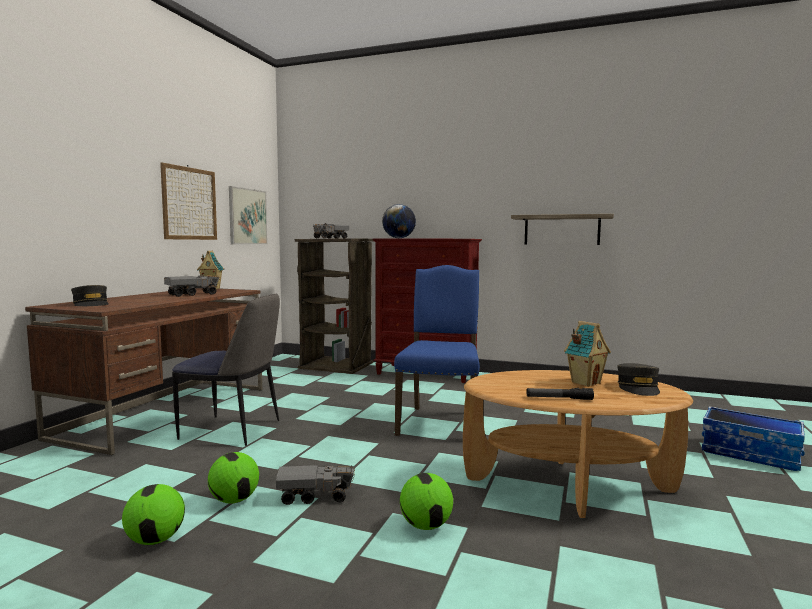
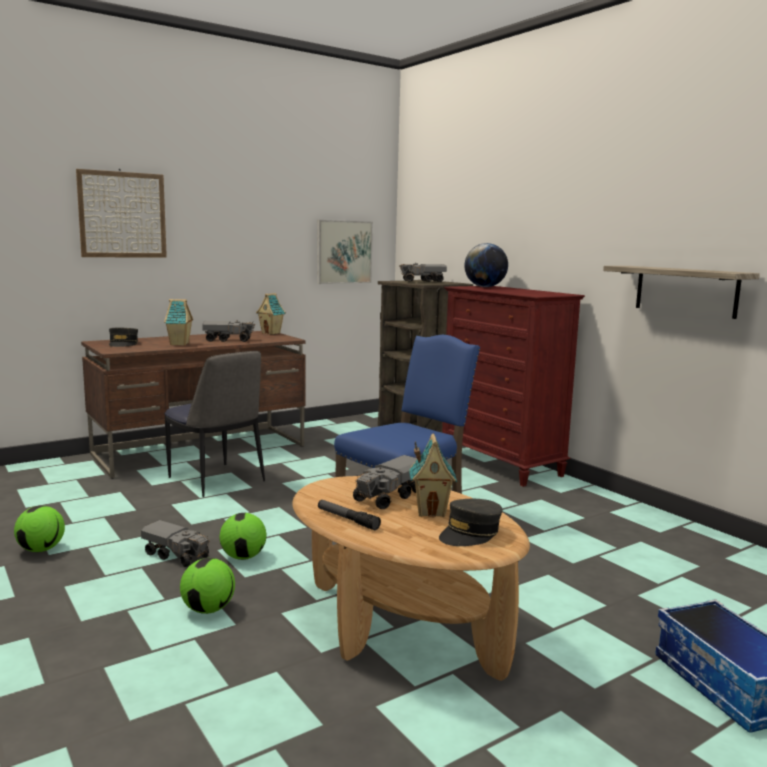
camera: 35 degrees right, 5 degrees up
(156, 300) = (180, 344): none -> toy house
(189, 202) = (262, 241): picture -> picture (122, 213)
(234, 500) = (124, 539): football -> football (243, 557)
(539, 381) = (389, 496): none -> toy truck

